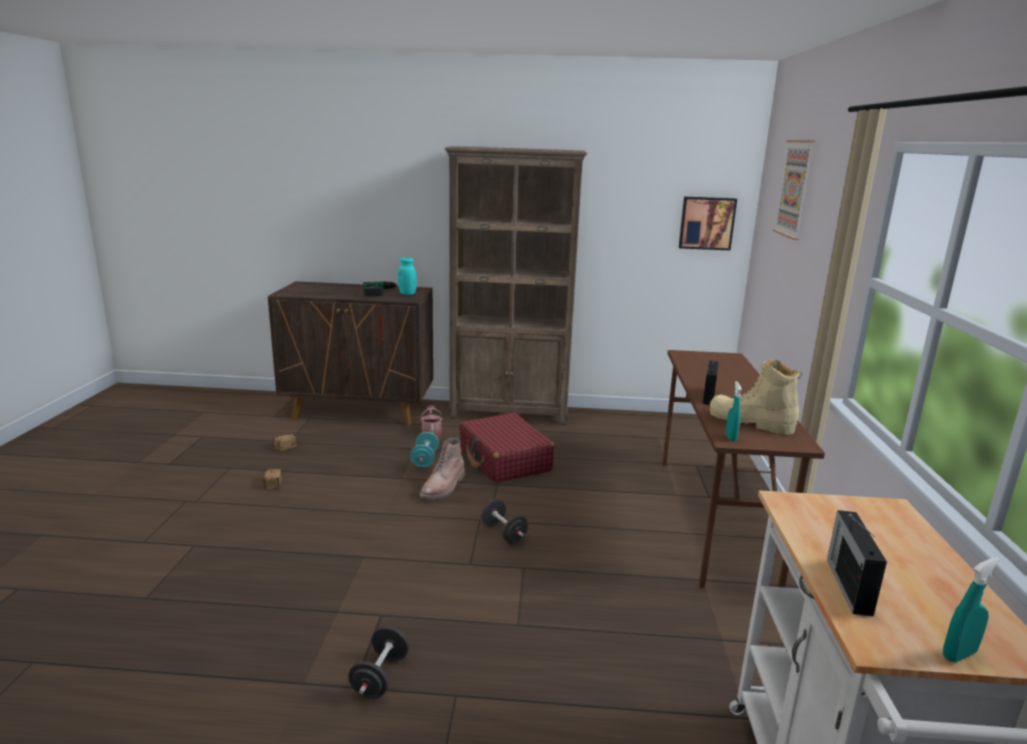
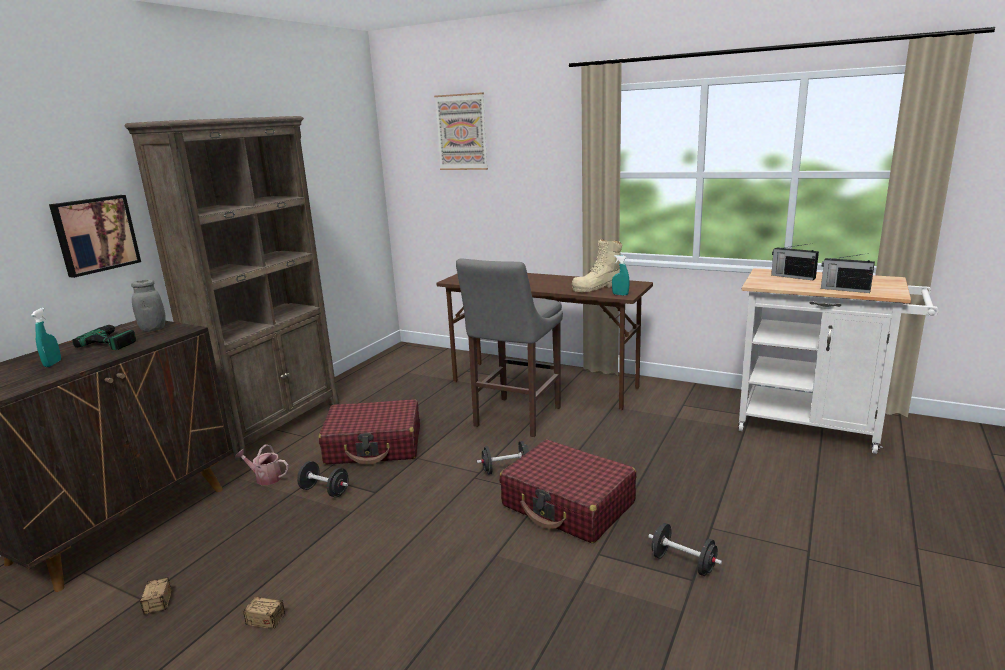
camera: 65 degrees left, 0 degrees up
(407, 294) = (153, 329): turquoise jar -> grey jar
(424, 460) = (324, 491): turquoise dumbbell -> black dumbbell
(443, 487) = (396, 488): brown boot -> none
(457, 582) = (568, 505): none -> red suitcase
(612, 517) = (515, 418): none -> grey stool
(706, 223) = (357, 177): picture -> picture (95, 234)
(709, 396) = (546, 288): radio -> radio (792, 276)
(959, 654) = (895, 286): turquoise spray bottle -> turquoise spray bottle (52, 364)

